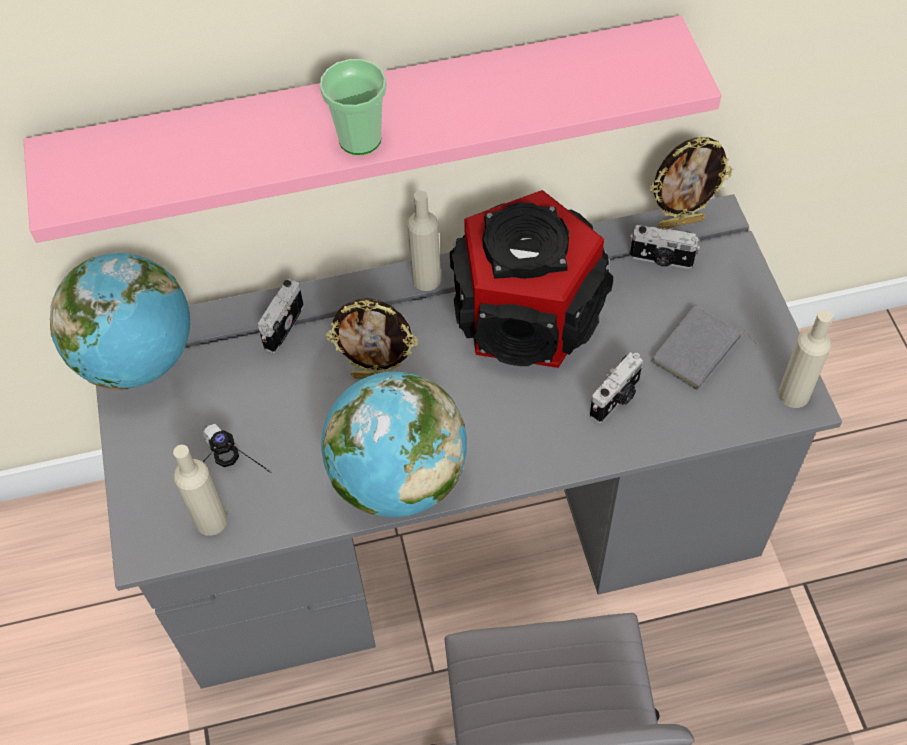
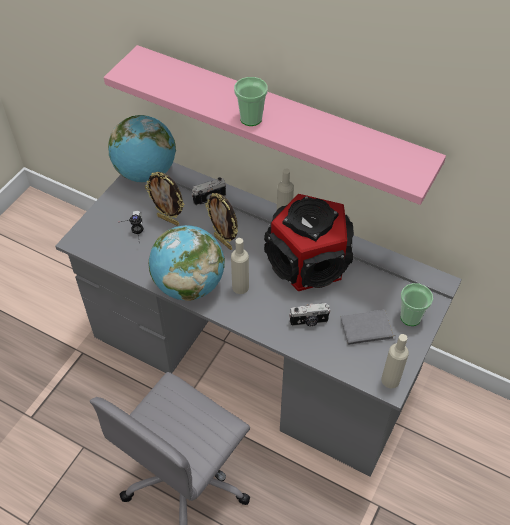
camera: 40 degrees right, 5 degrees down
(211, 520) = (108, 248): beige bottle -> beige bottle (240, 287)
(661, 260) = (394, 282): camera -> none
(681, 222) = (421, 273): picture frame -> picture frame (168, 220)
(730, 292) = (410, 317): none -> cup

